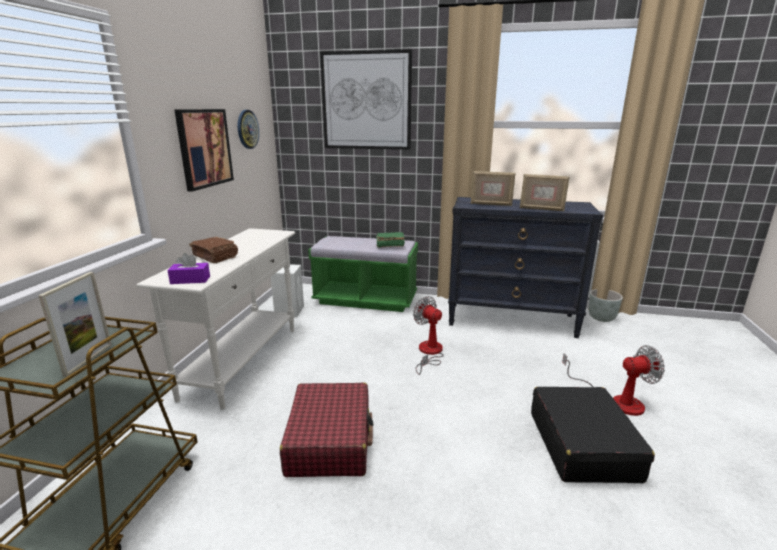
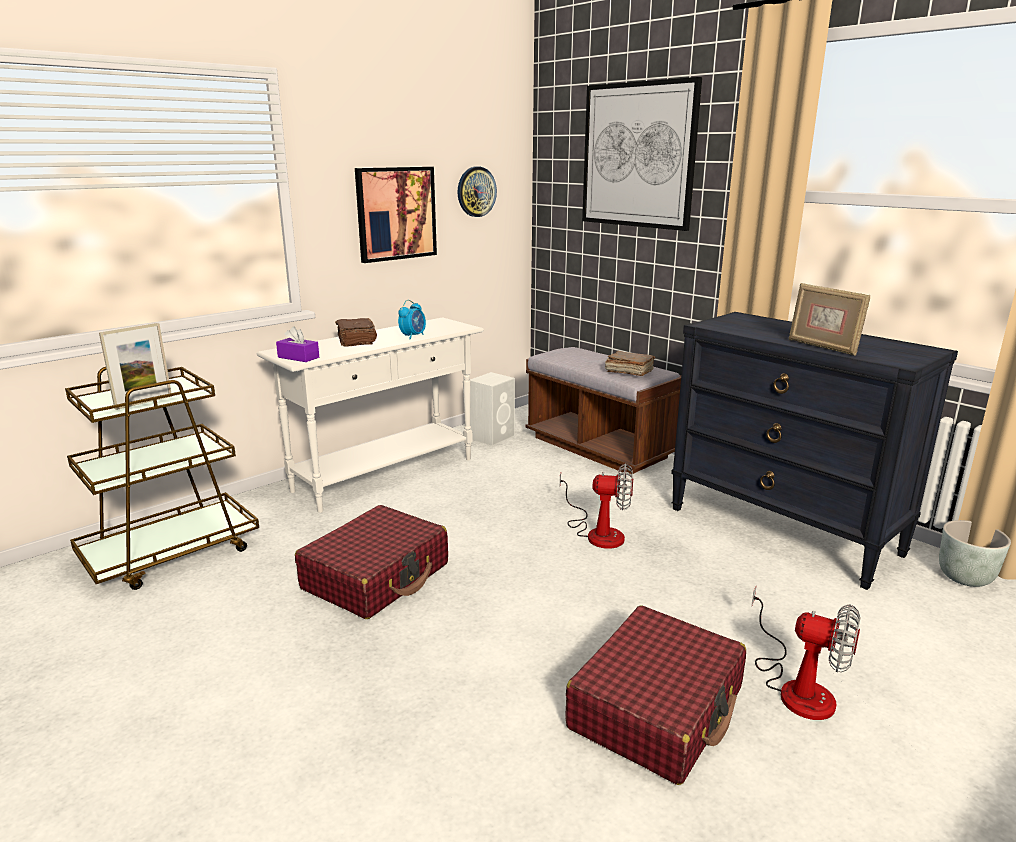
camera: 35 degrees right, 0 degrees up
(256, 245) = (413, 336): none -> alarm clock
(365, 300) = (599, 447): green bench -> brown bench
(389, 245) = (628, 371): green book -> brown book
(429, 353) = (598, 532): fan -> fan turned 105 degrees clockwise
(491, 204) = (756, 329): picture frame -> none
(582, 445) = (657, 709): black suitcase -> red suitcase

